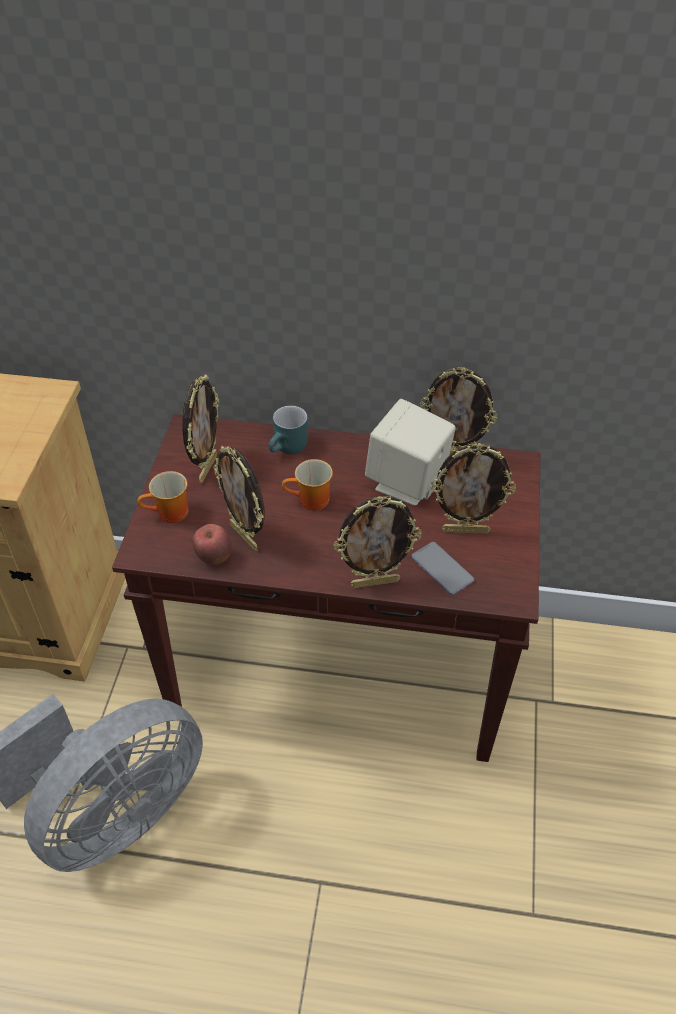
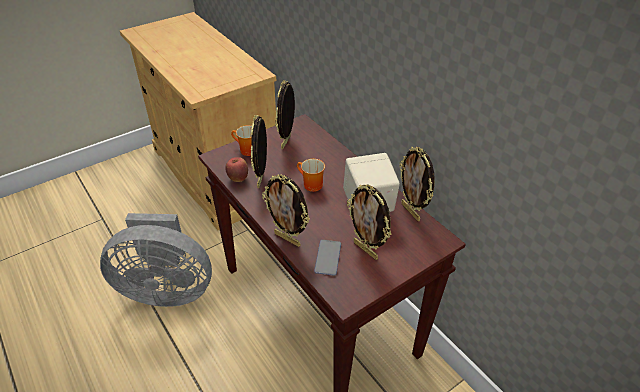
camera: 45 degrees right, 5 degrees down
(207, 468) = (287, 142): picture frame -> picture frame turned 135 degrees clockwise
(289, 448) = (333, 157): turquoise mug -> none

